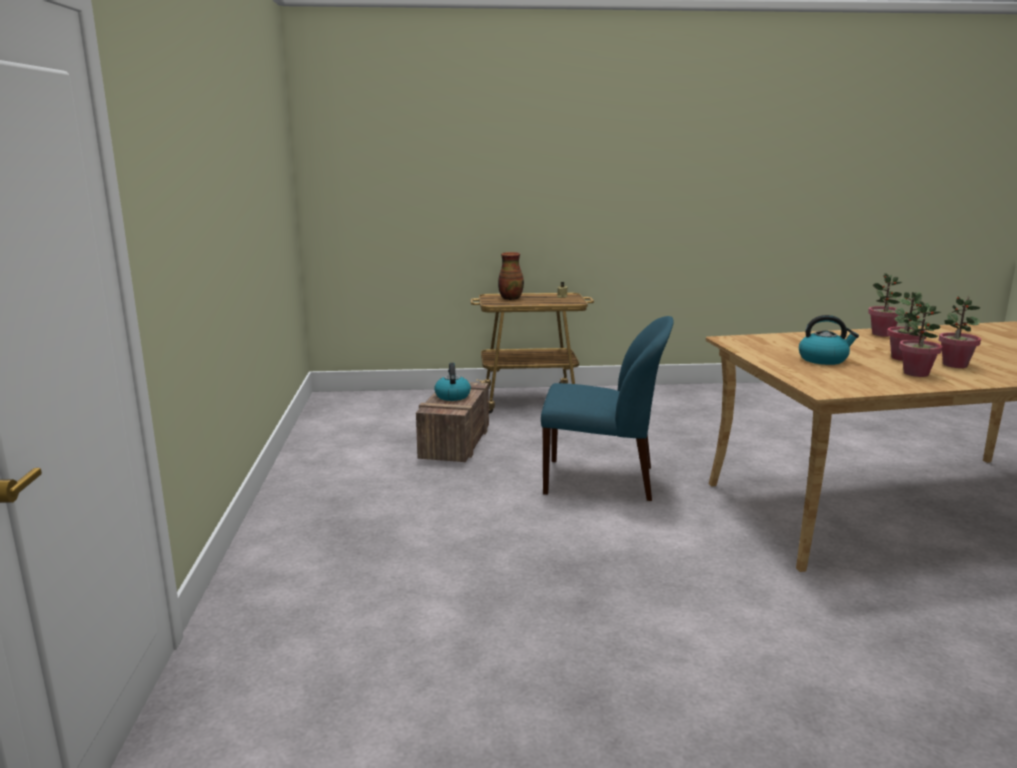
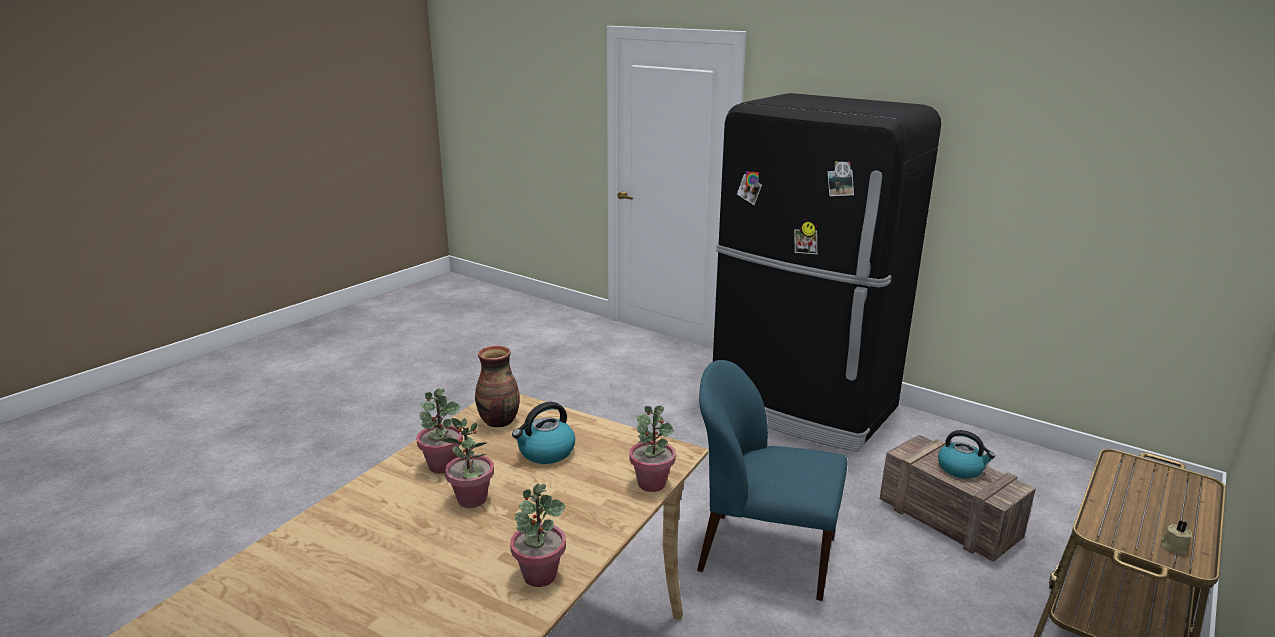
camera: 130 degrees right, 5 degrees up
(324, 532) = (801, 406): none -> black fridge
(510, 298) = (1173, 493): vase -> vase (500, 421)
(602, 480) = (764, 554): blue chair -> blue chair turned 60 degrees clockwise
(954, 365) = (408, 510): potted plant -> potted plant (652, 483)

